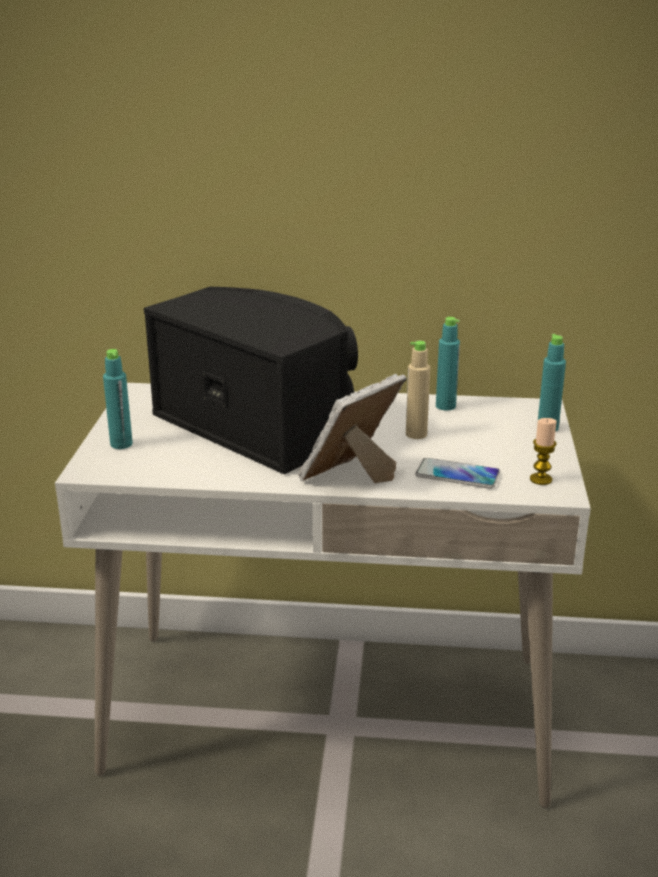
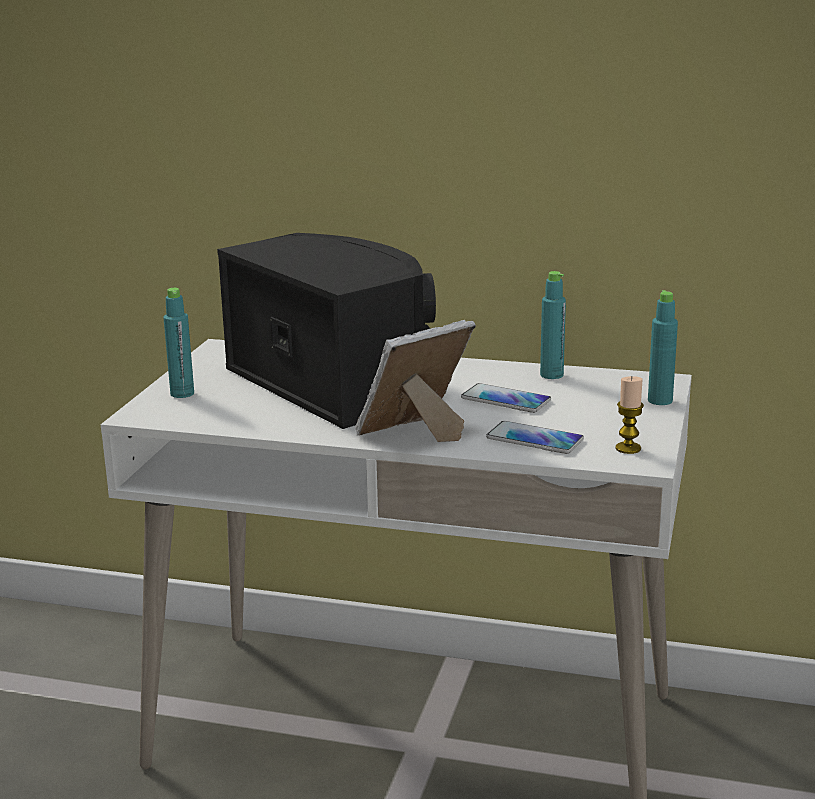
camera: 10 degrees right, 5 degrees down
(416, 434) = (505, 400): beige bottle -> phone

